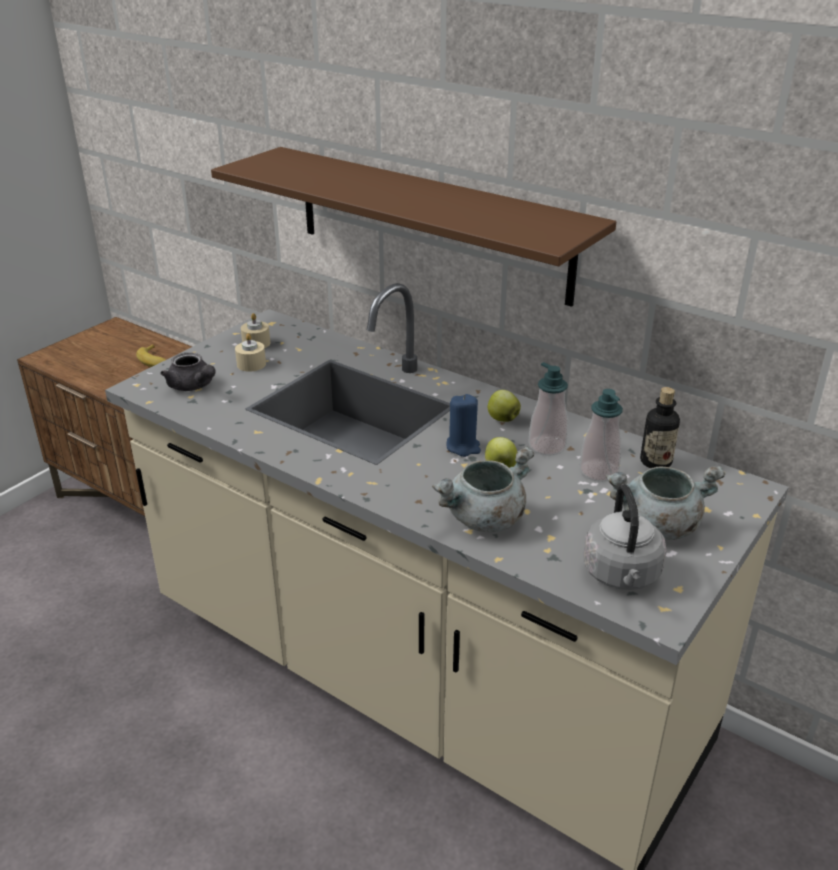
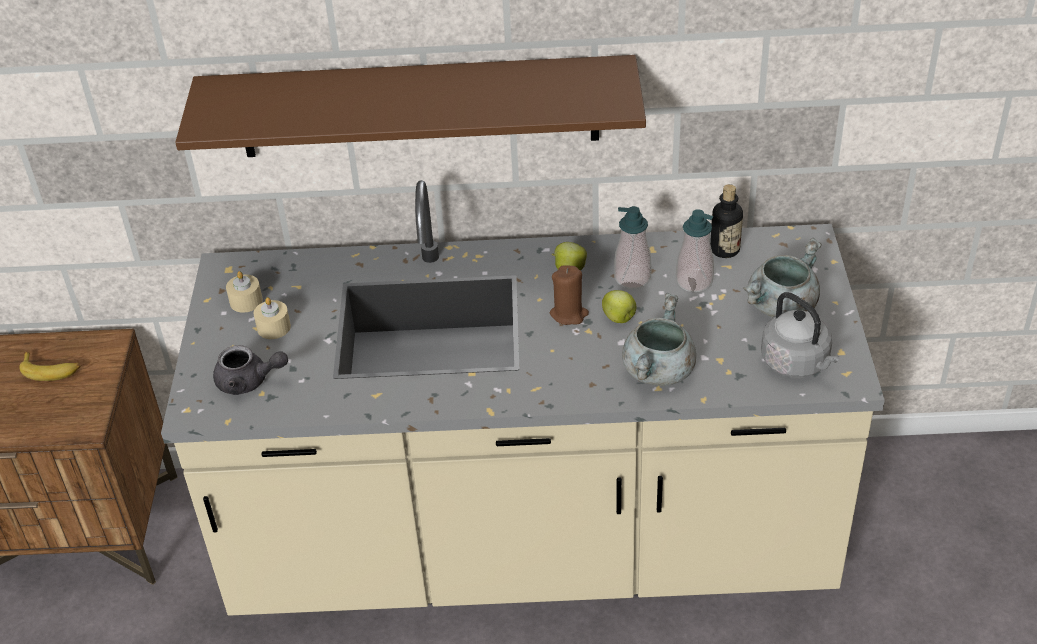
camera: 35 degrees left, 10 degrees up
(463, 447) = (569, 314): blue candle -> brown candle

